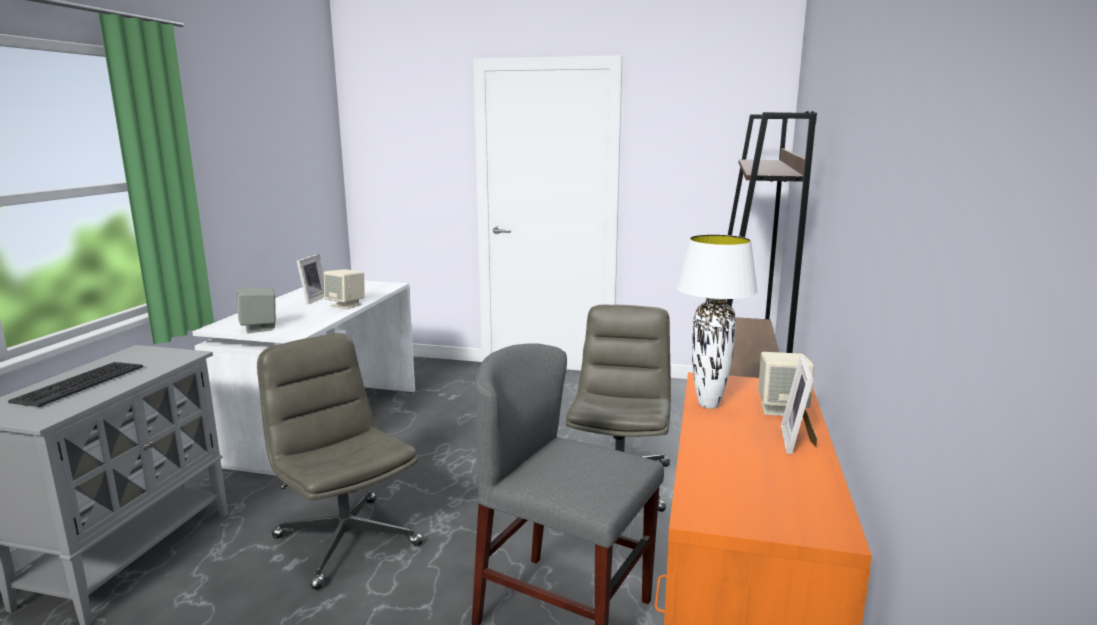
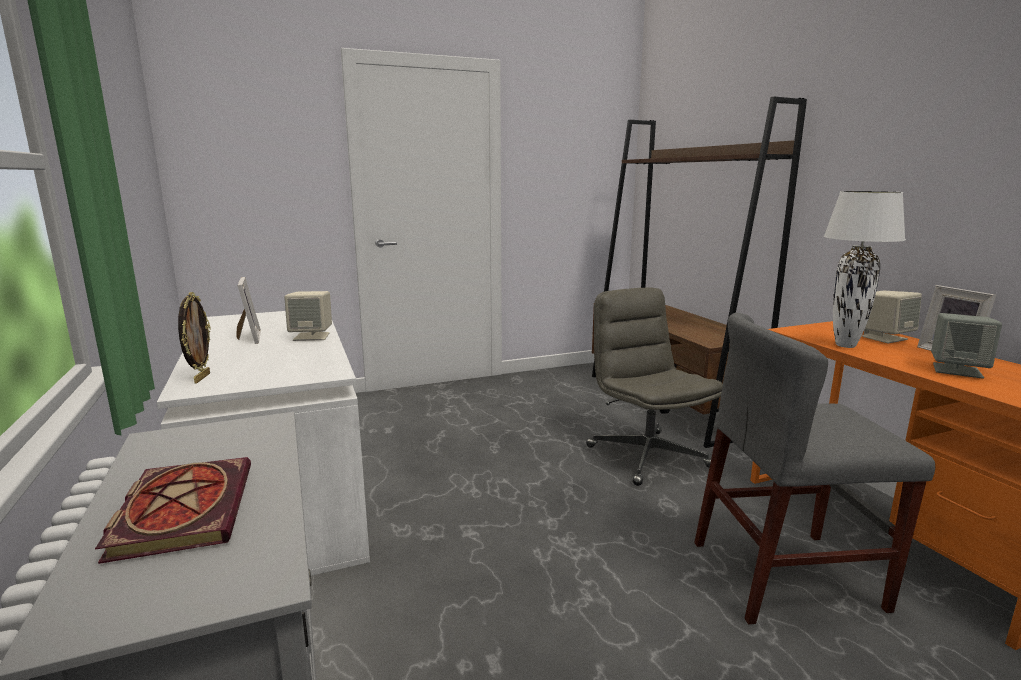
camera: 35 degrees left, 0 degrees up
(79, 384) = (182, 509): keyboard -> book
(236, 321) = (201, 378): none -> picture frame
(259, 328) = (260, 378): grey speaker -> grey speaker (957, 370)
(345, 540) = (509, 608): grey office chair -> none

